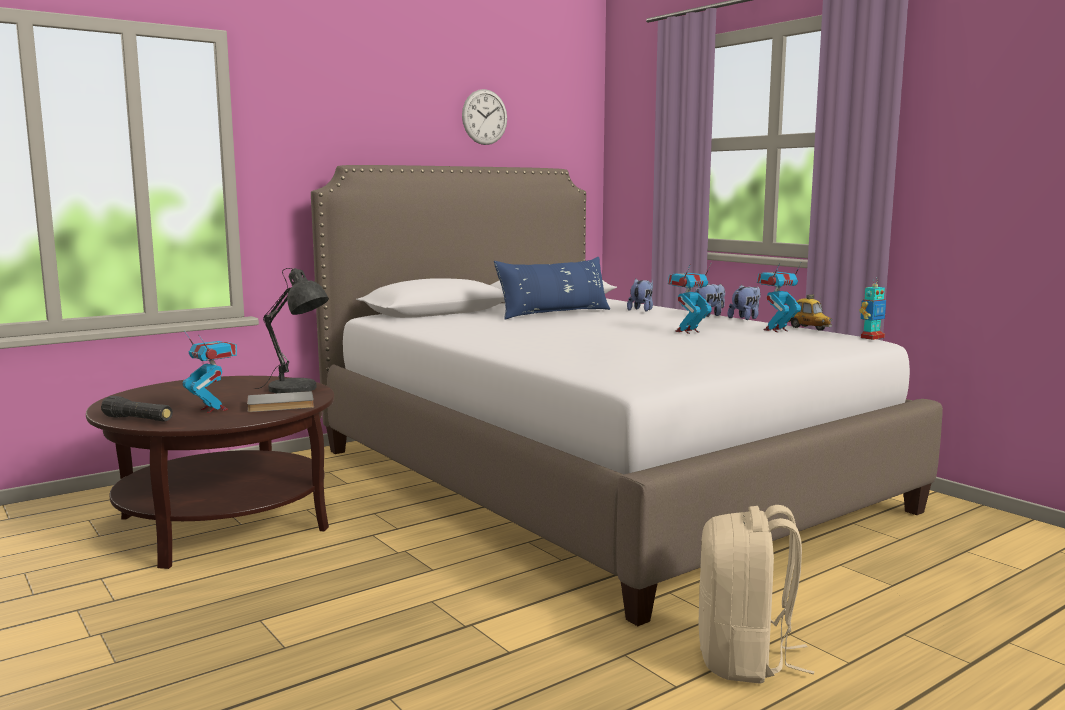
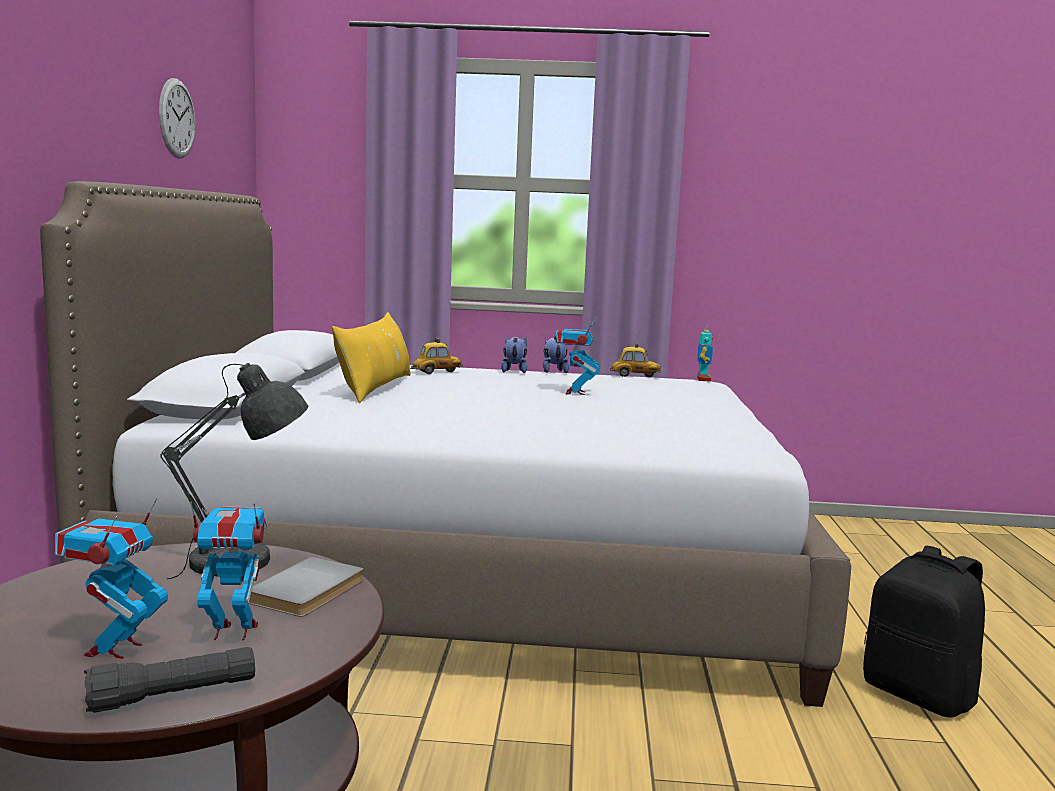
camera: 50 degrees left, 0 degrees up
(554, 313) = (376, 388): blue pillow -> yellow pillow
(641, 310) = (437, 372): plush toy -> toy car
(745, 659) = (920, 695): beige backpack -> black backpack
(776, 330) = (626, 381): toy robot -> toy robot (114, 649)

